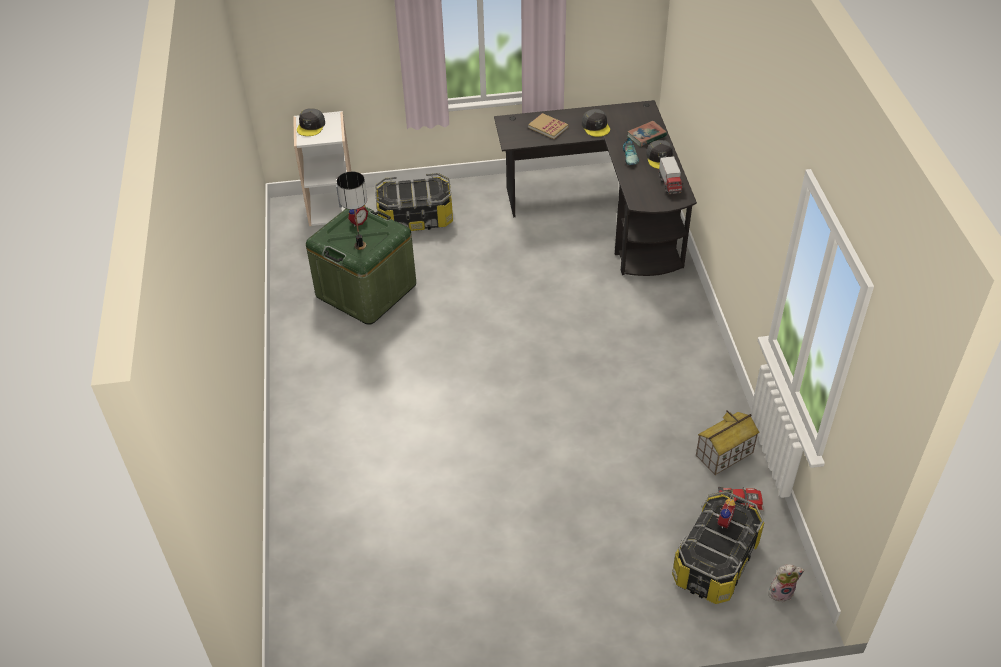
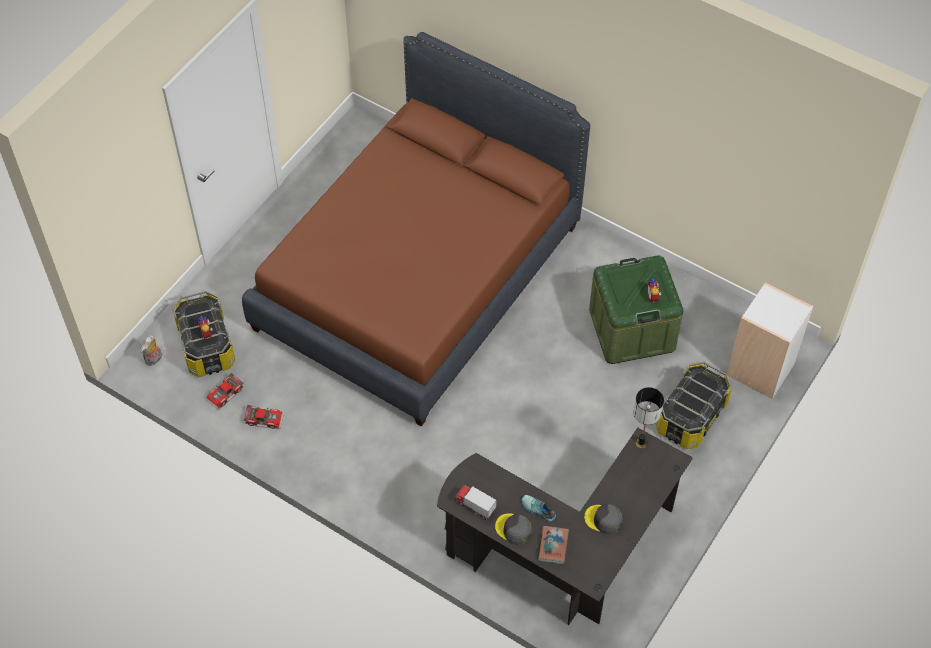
camera: 130 degrees right, 10 degrees up
(311, 126) = (784, 308): grey cap -> none
(360, 246) = (623, 281): table lamp -> table lamp (641, 443)
(456, 458) = (418, 277): none -> brown bed
(548, 127) = (636, 483): book -> none
(724, 454) = (264, 418): toy house -> toy car

